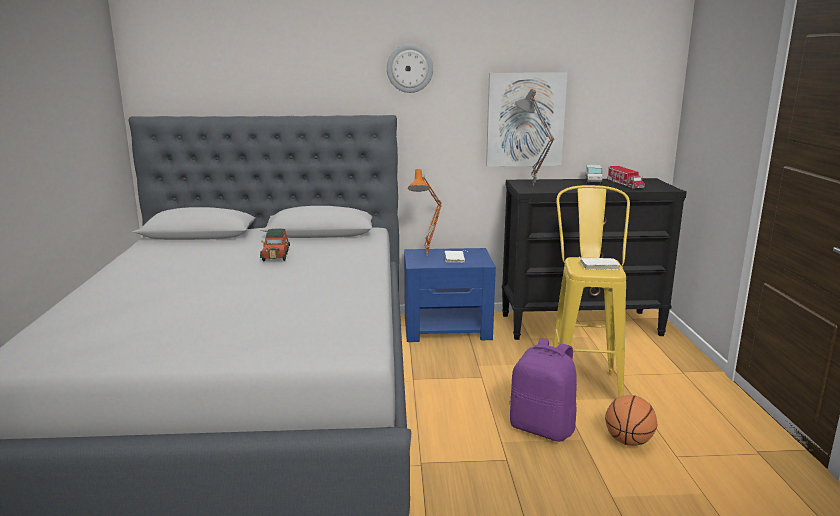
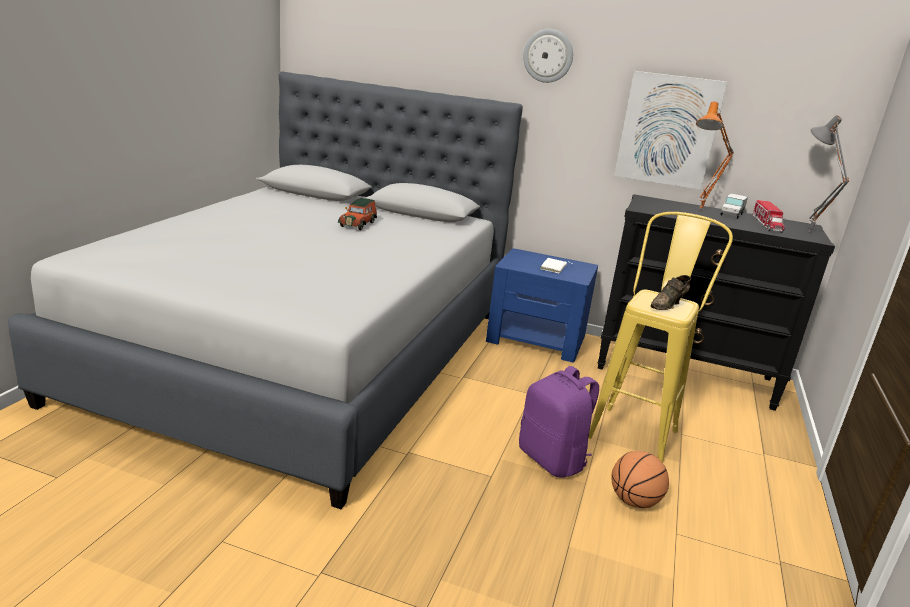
camera: 20 degrees right, 5 degrees up
(428, 256) = (529, 259): orange table lamp -> orange table lamp (702, 211)
(531, 185) = (652, 205): grey table lamp -> grey table lamp (807, 232)
(599, 265) = (669, 305): white book -> brown shoe

